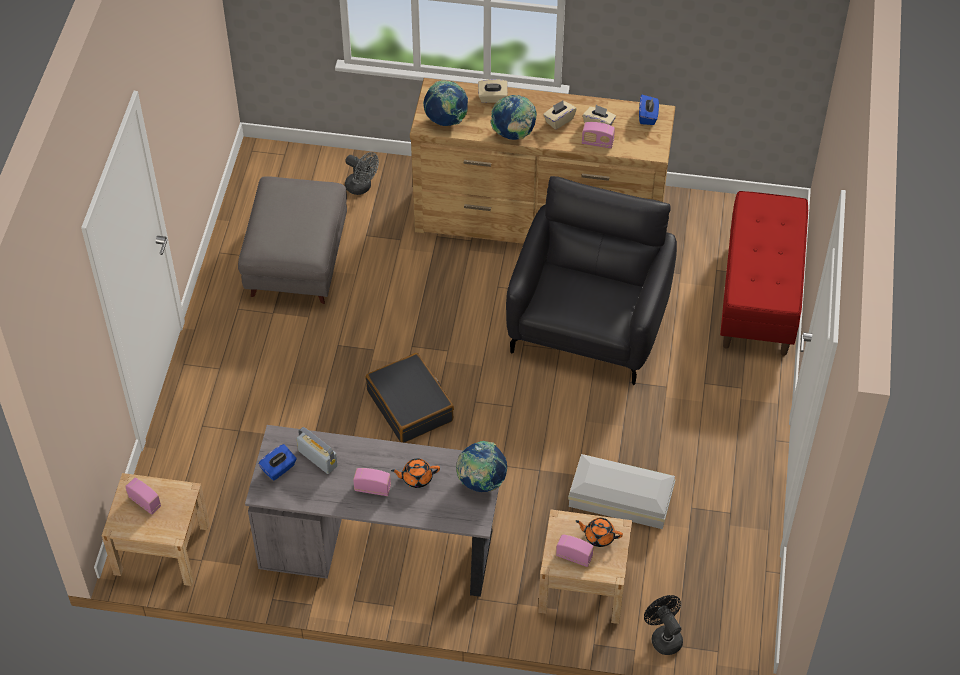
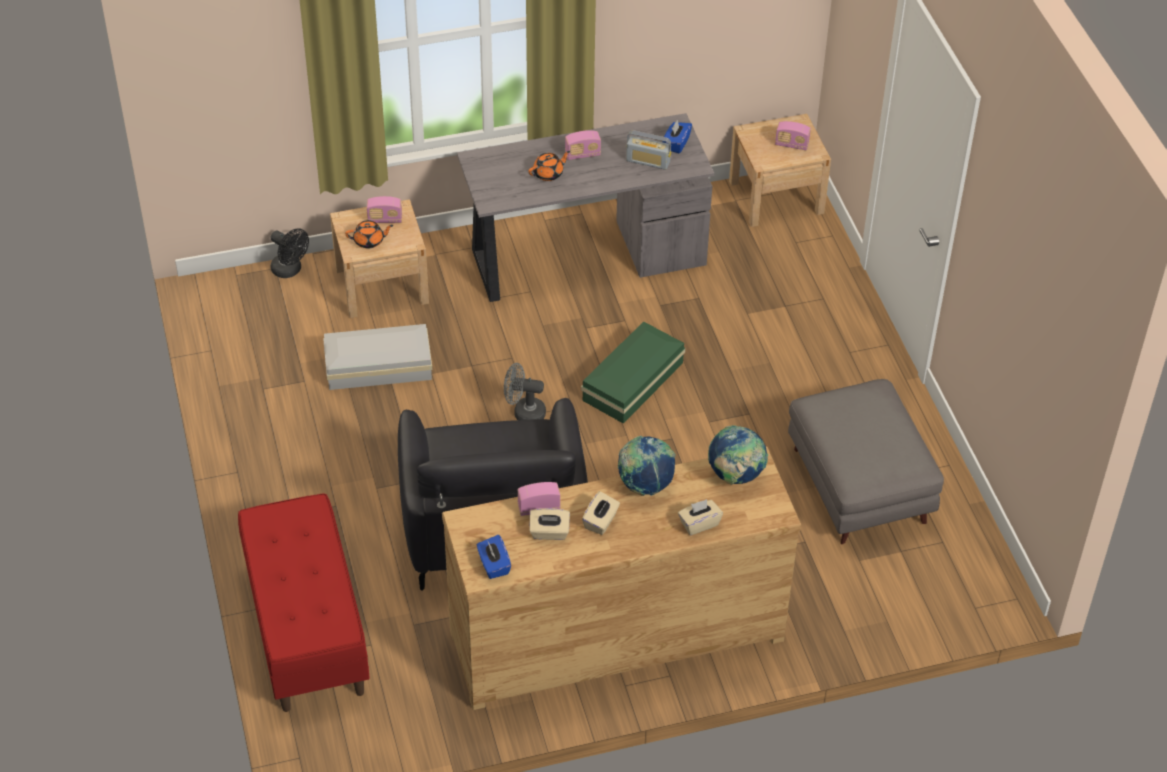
camera: 155 degrees right, 5 degrees down
(362, 187) = (852, 599): grey fan -> grey fan (524, 412)
(410, 405) = (635, 381): black suitcase -> green storage box
(481, 481) = (488, 188): globe -> none

